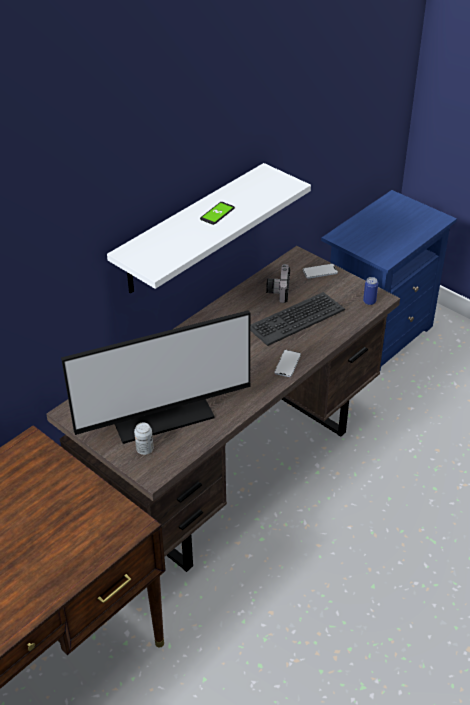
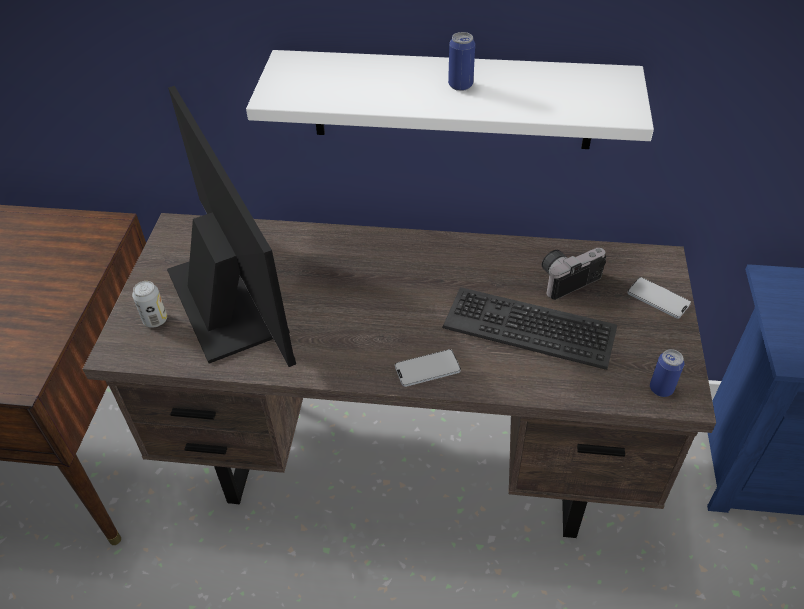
camera: 55 degrees right, 5 degrees up
(161, 413) = (229, 300): monitor -> monitor turned 150 degrees counterclockwise
(217, 214) = (460, 85): phone -> can

